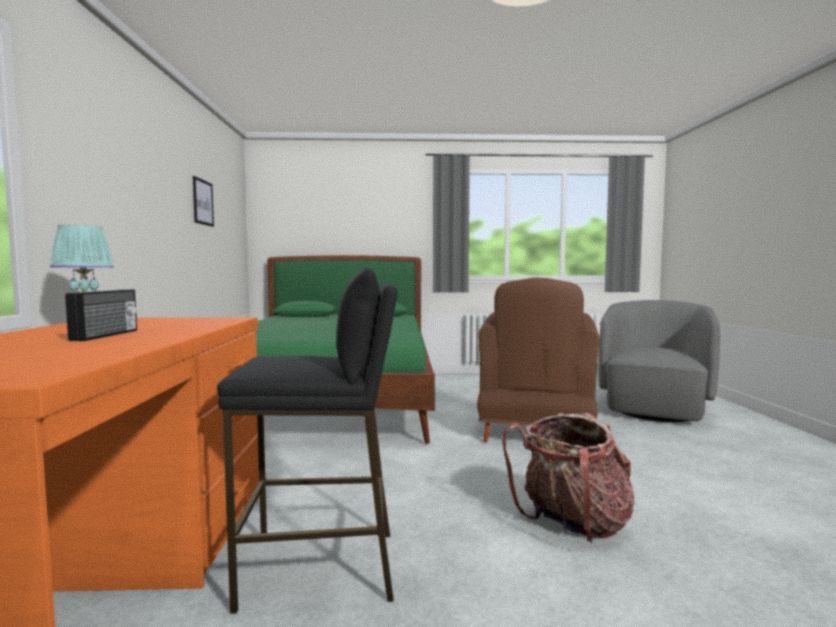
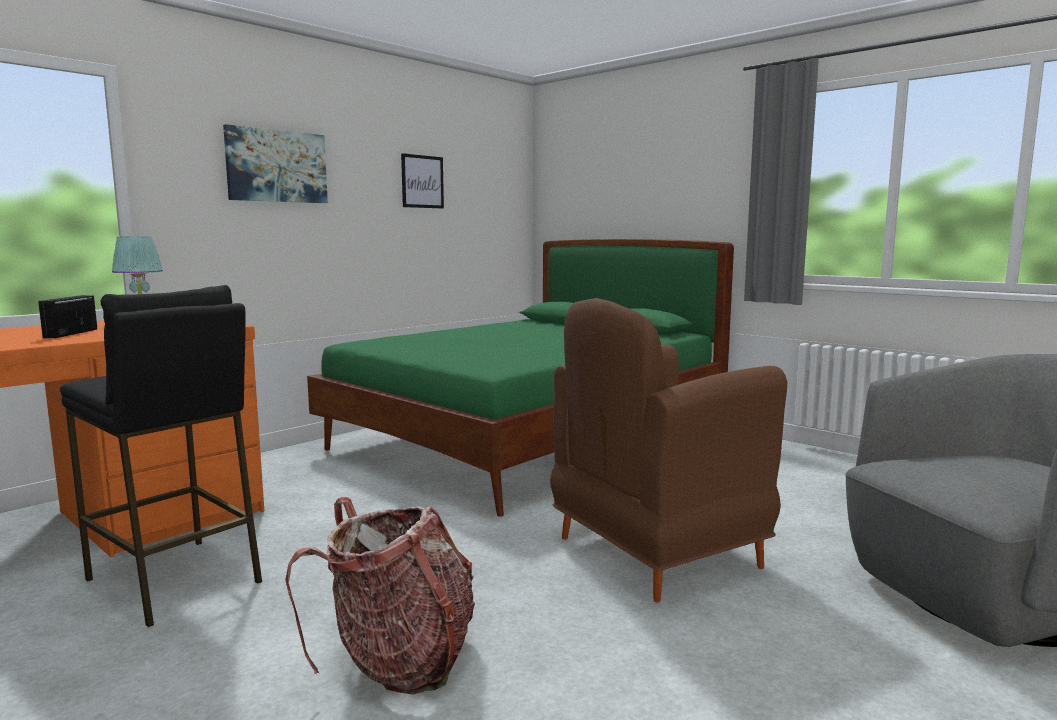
camera: 45 degrees right, 5 degrees up
(107, 335) = (69, 333): radio -> radio turned 135 degrees clockwise
(127, 171) = (276, 166): none -> picture

